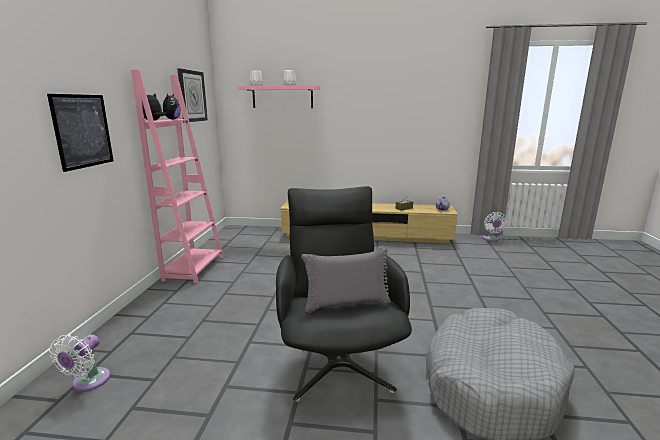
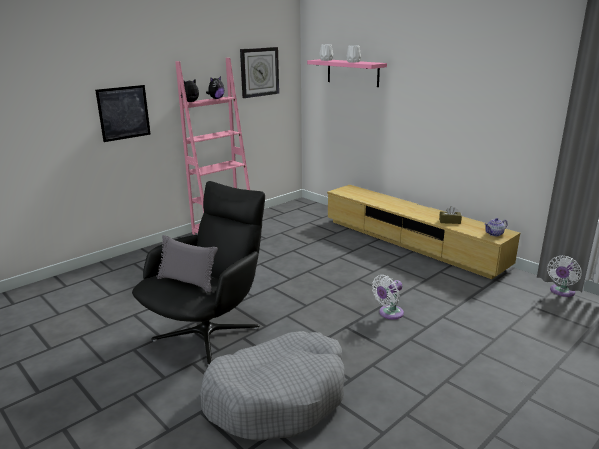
camera: 40 degrees right, 5 degrees up
(88, 382) = (85, 283): white fan -> white fan (389, 313)

